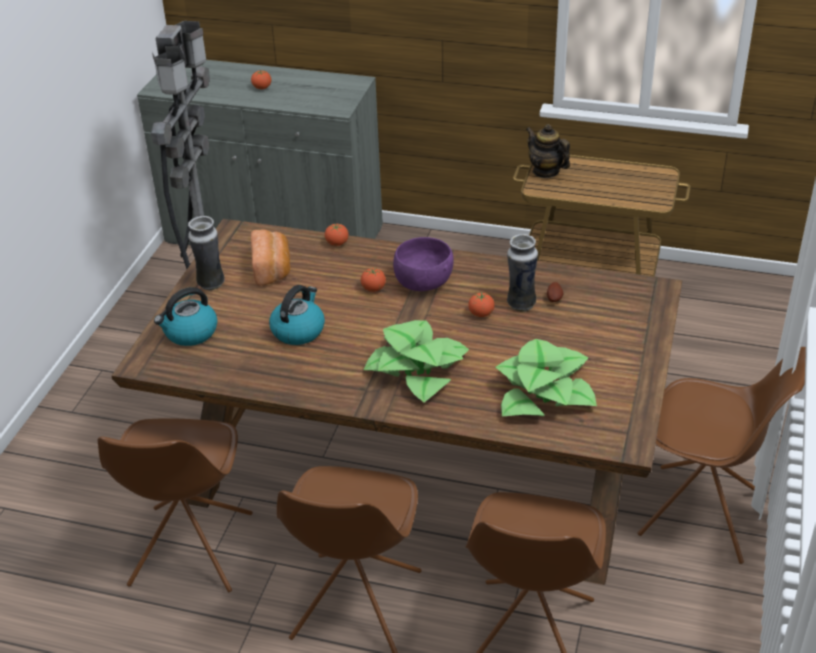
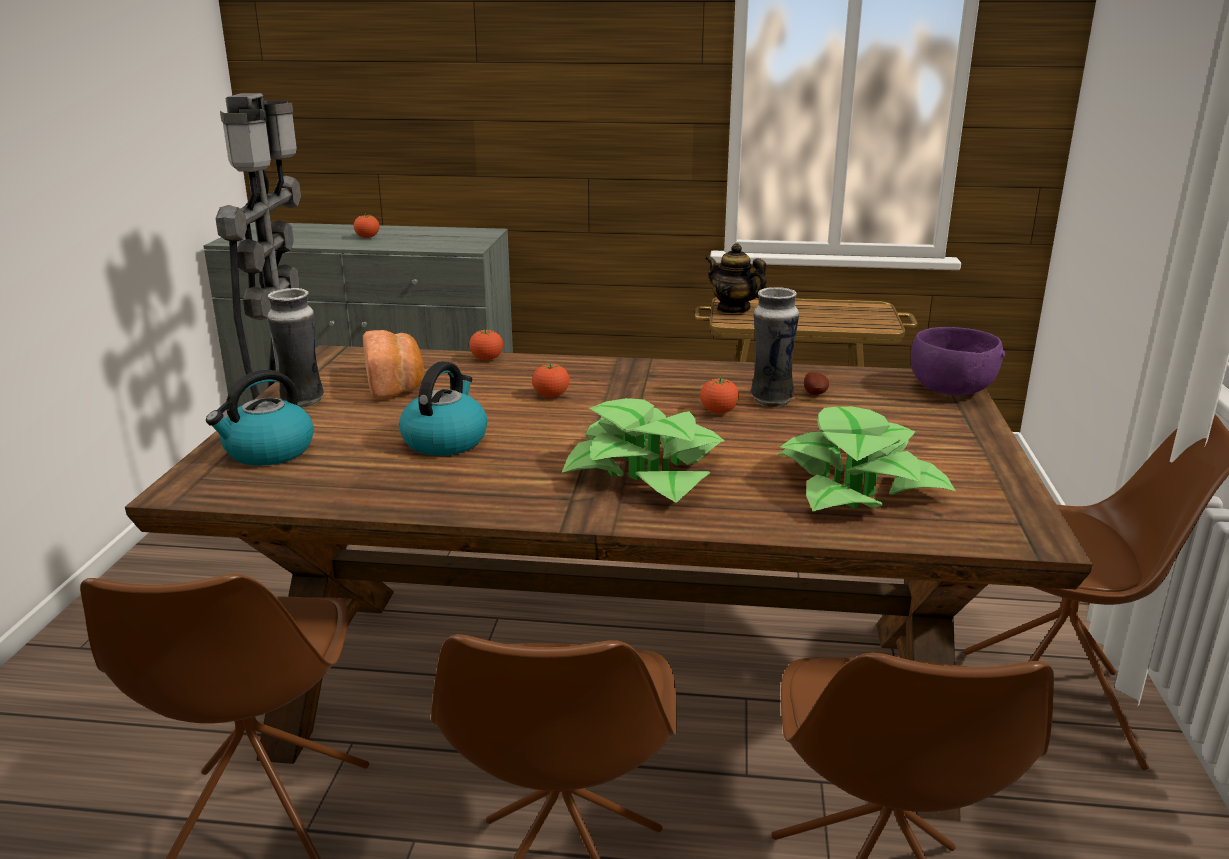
camera: 10 degrees left, 15 degrees down
(423, 283) = (621, 388): purple bowl -> purple bowl (950, 390)

